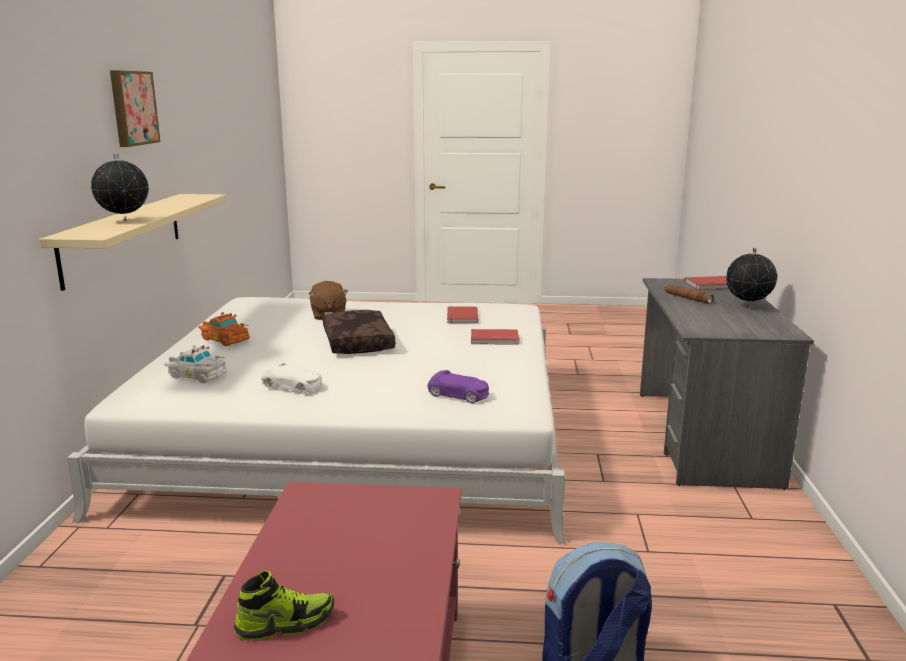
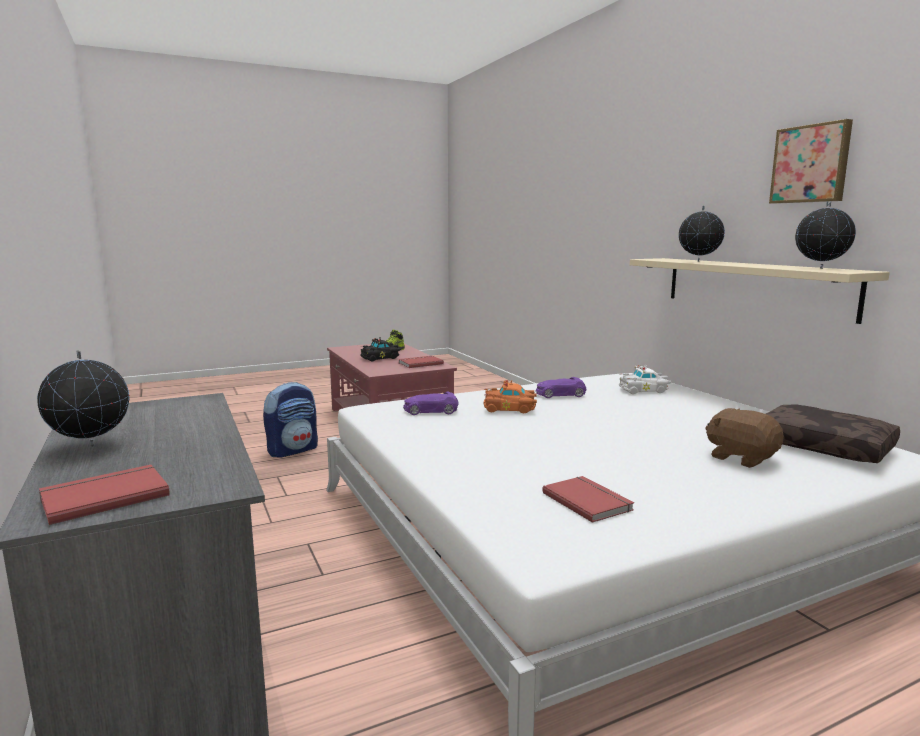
camera: 150 degrees right, 5 degrees down
(180, 199) = (820, 268): none -> globe
(225, 339) = (720, 410): orange toy car -> orange toy car (511, 409)
(293, 386) = (560, 394): white toy car -> purple toy car
(356, 342) = (607, 430): brown pillow -> brown pillow (825, 446)
(363, 572) = (381, 358): none -> black toy car
(495, 339) = (477, 469): red book -> red book (420, 363)
(687, 298) = (187, 448): brown flashlight -> none

